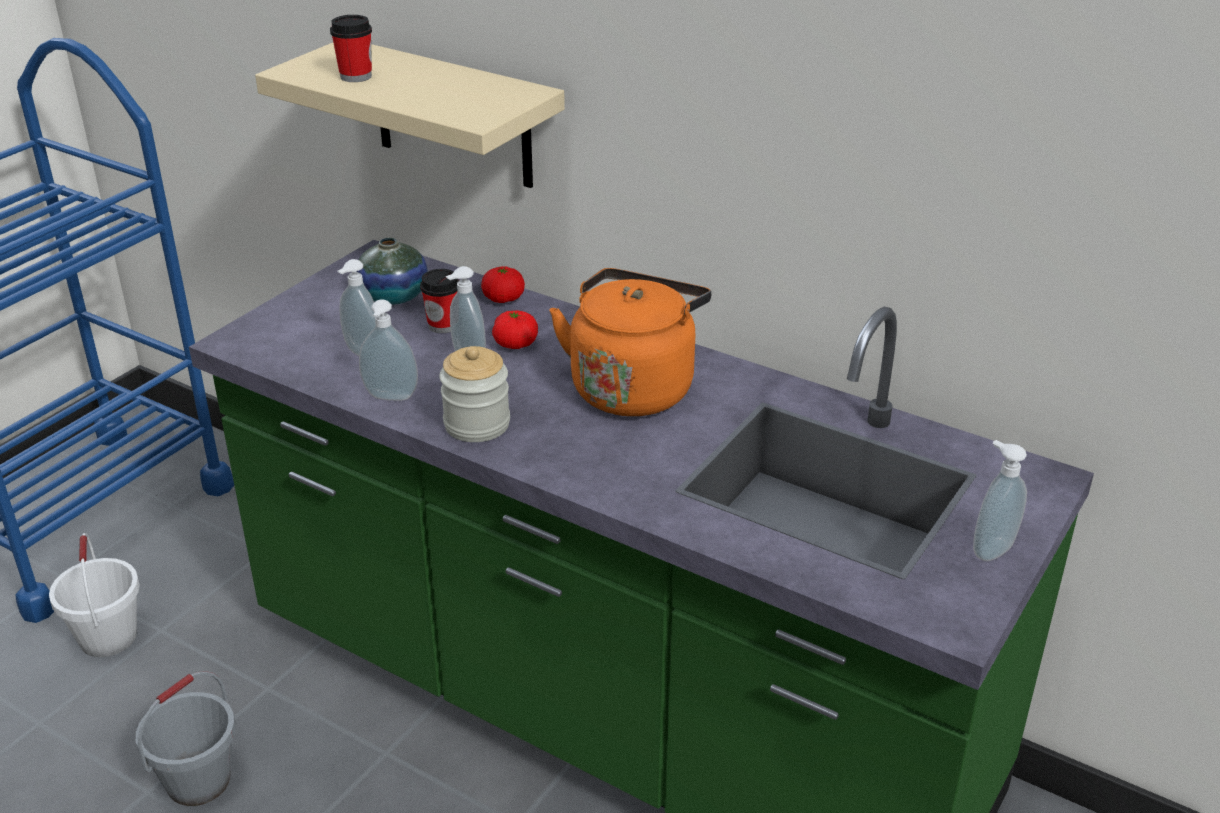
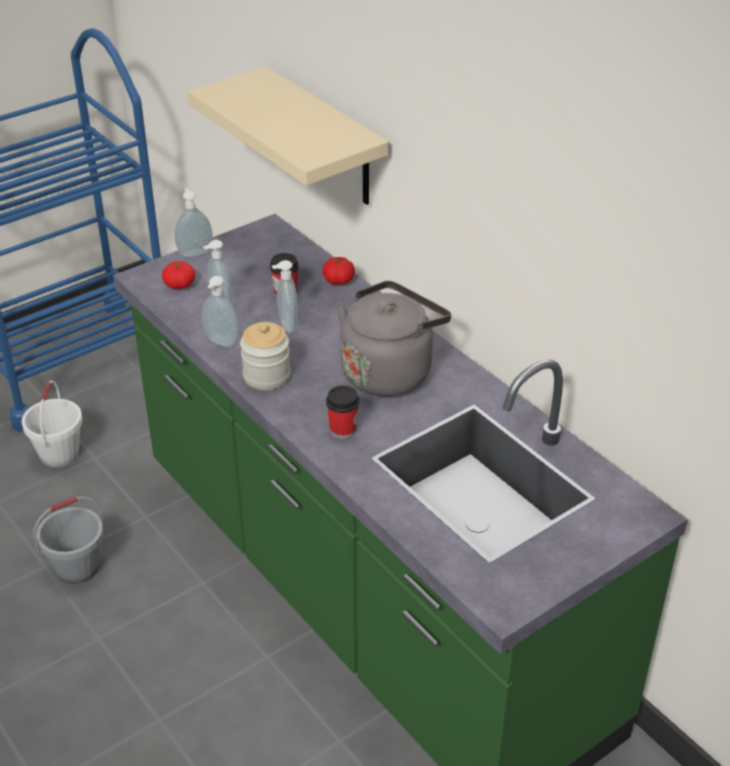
camera: 20 degrees right, 5 degrees up
(356, 76) = (252, 104): cup -> cup (343, 430)
(394, 296) = (264, 263): vase -> none
(515, 344) = (327, 319): tomato -> tomato (179, 285)
(633, 387) = (389, 371): orange kettle -> grey kettle
(990, 549) = (566, 557): soap dispenser -> soap dispenser (195, 252)

